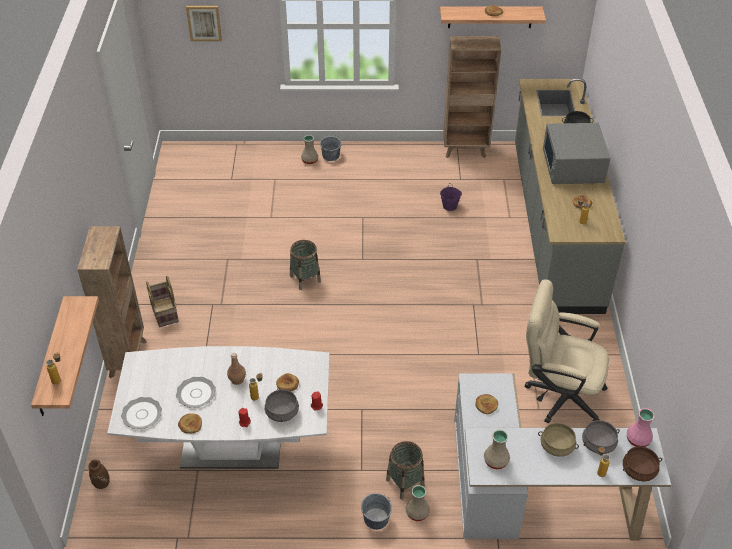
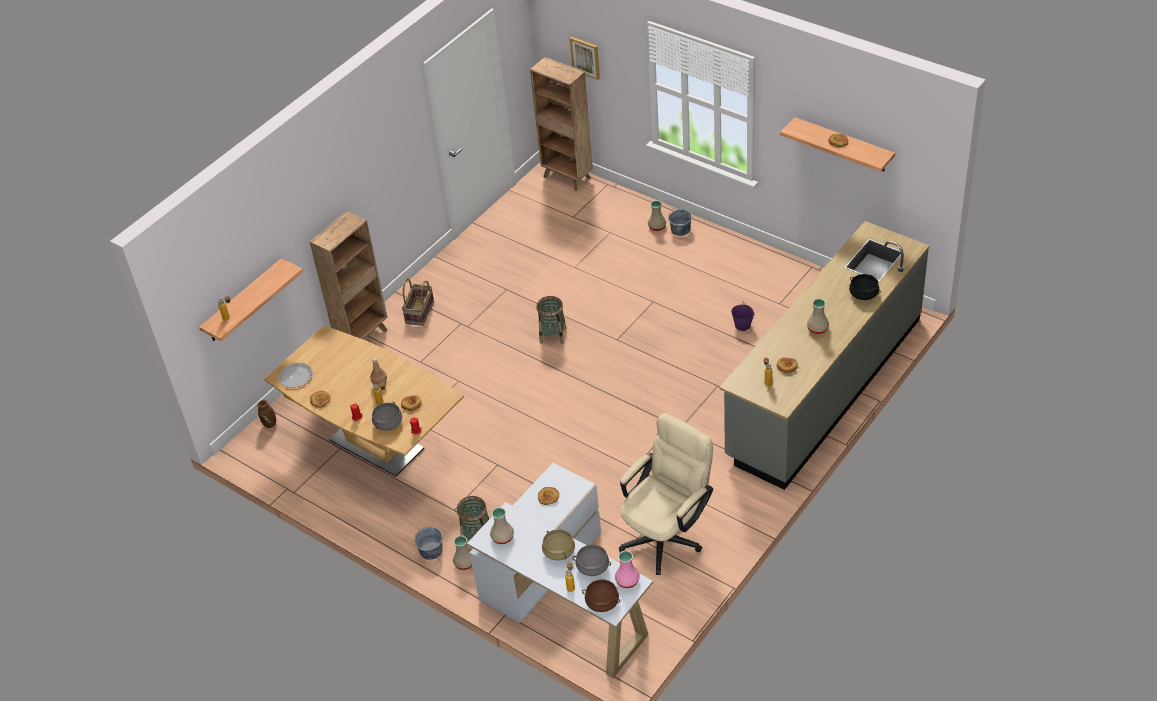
camera: 40 degrees right, 0 degrees up
(196, 393) = (343, 379): plate -> none
(231, 448) = (376, 444): white dining table -> brown dining table
(466, 150) = (814, 277): brown bookcase -> brown bookcase (567, 177)
(558, 394) = (667, 534): beige office chair -> beige office chair turned 75 degrees clockwise
(573, 167) = (818, 329): grey microwave -> beige vase

